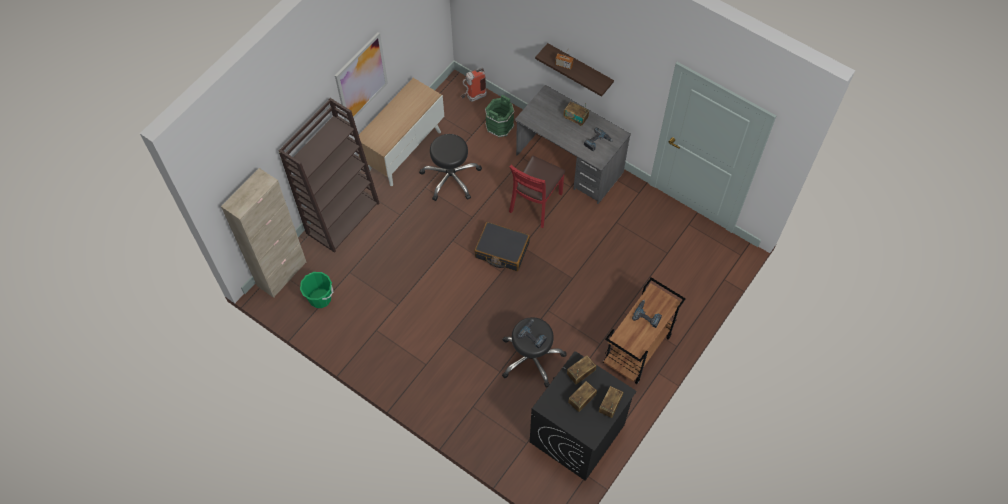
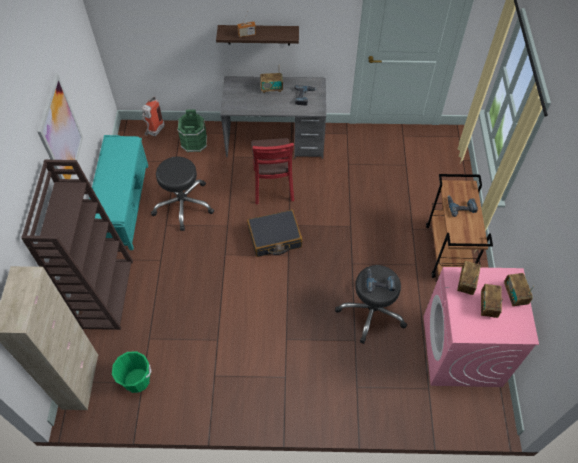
camera: 35 degrees left, 5 degrees down
(404, 150) = (123, 205): cabinet -> turquoise bench
(577, 434) = (462, 351): black washing machine -> pink washing machine

